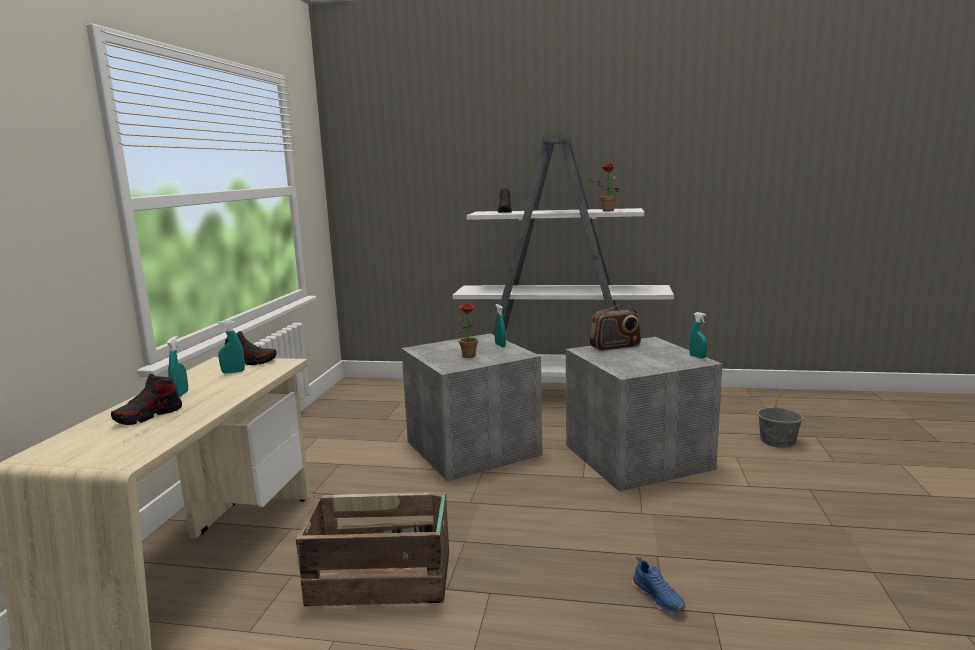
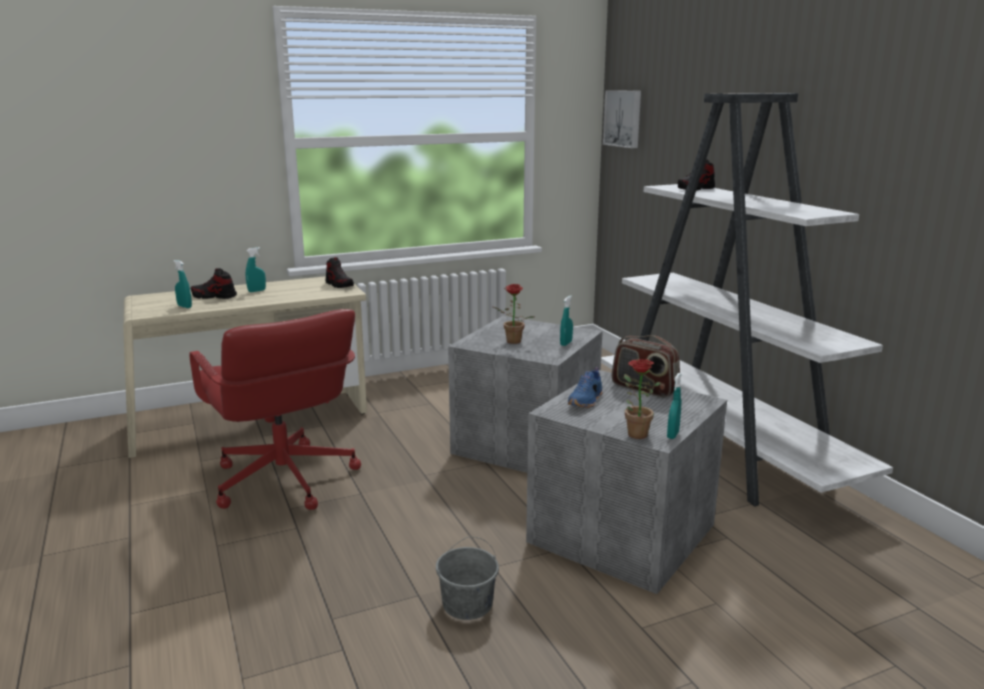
camera: 55 degrees right, 5 degrees up
(233, 372) = (313, 287): turquoise spray bottle -> turquoise spray bottle (184, 306)
(359, 171) = (624, 118): none -> picture
(382, 579) = (284, 480): crate -> red office chair
(605, 211) = (777, 209): potted plant -> potted plant (634, 433)
(659, 597) = (346, 612): blue shoe -> blue shoe (586, 401)
(777, 441) = (820, 630): grey bucket -> grey bucket (468, 604)

